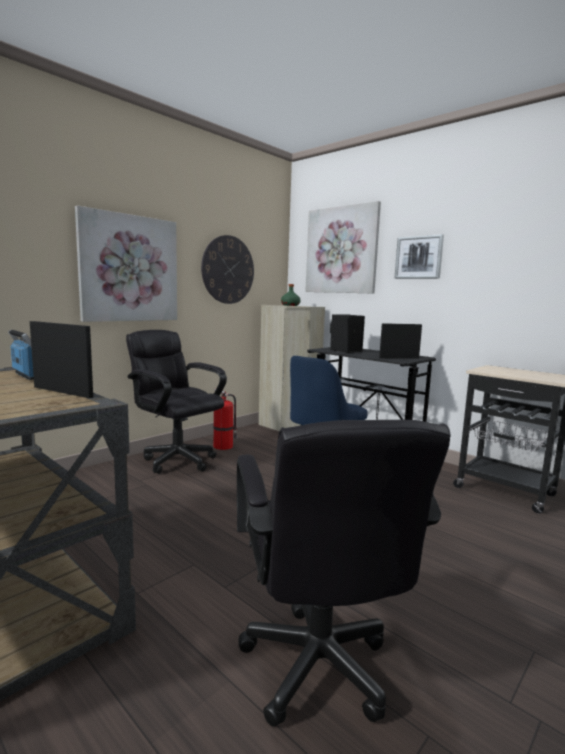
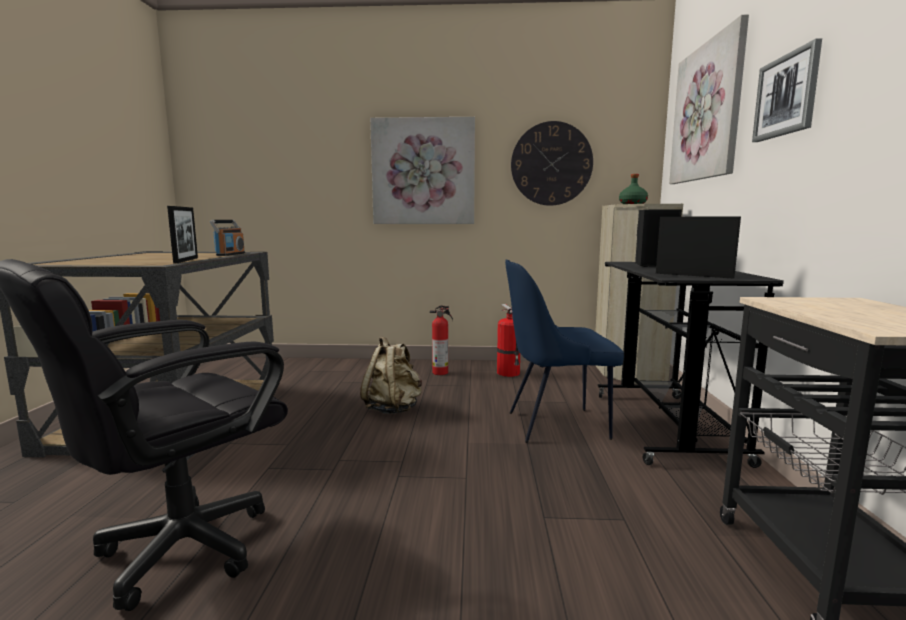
camera: 50 degrees right, 0 degrees up
(175, 461) = (441, 372): black office chair -> fire extinguisher
(207, 501) = (393, 409): none -> beige backpack

